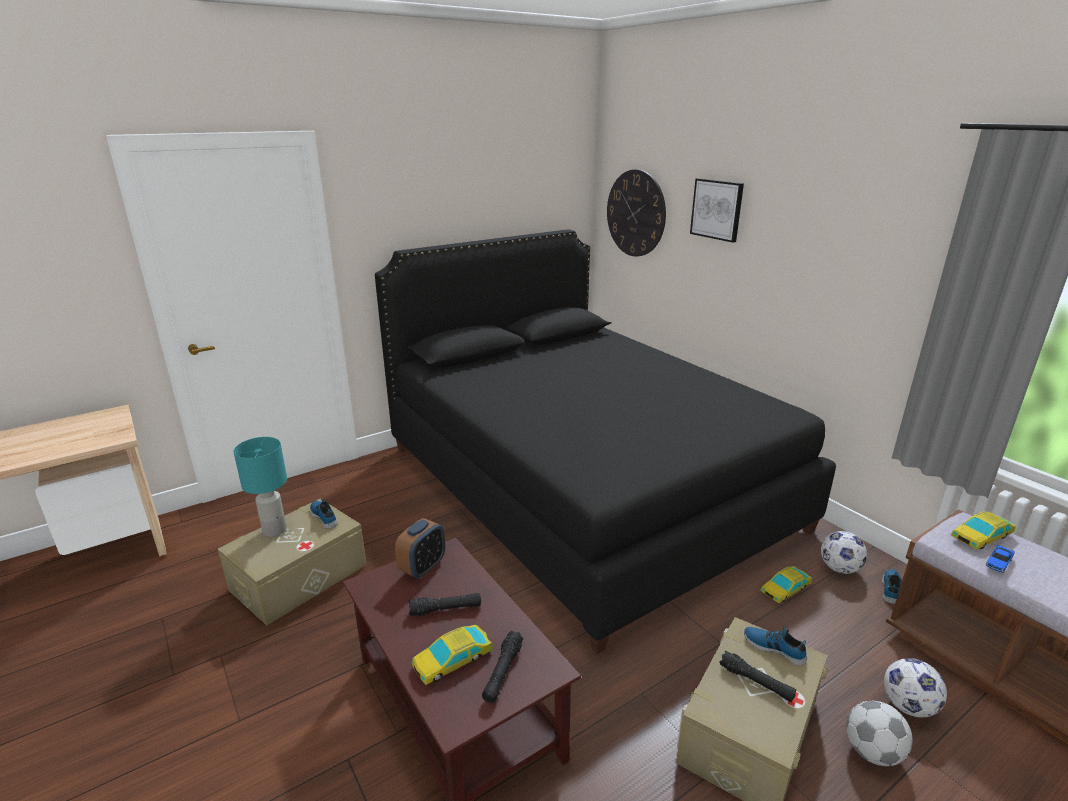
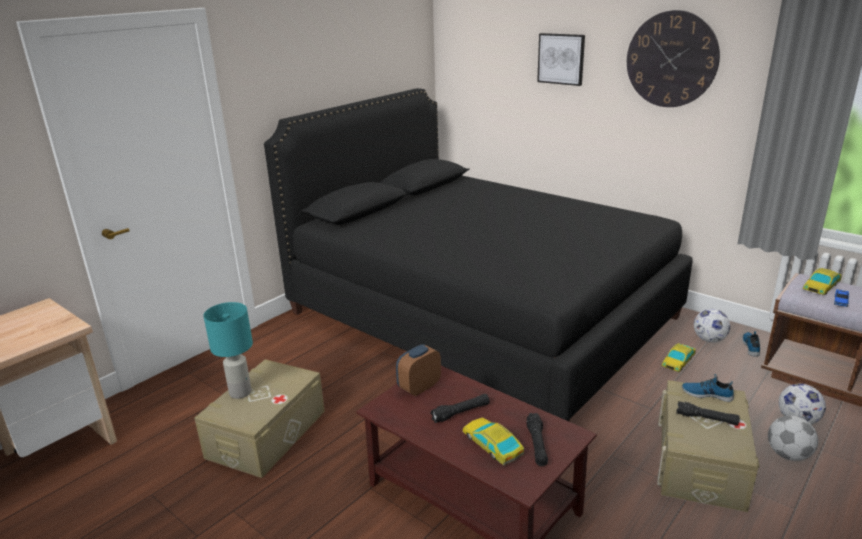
camera: 15 degrees left, 0 degrees up
(324, 516) = (281, 373): shoe -> none
(423, 567) = (419, 387): alarm clock -> alarm clock turned 150 degrees counterclockwise
(453, 659) = (492, 445): toy car -> toy car turned 105 degrees clockwise
(635, 213) = (479, 69): wall clock -> wall clock (671, 59)

